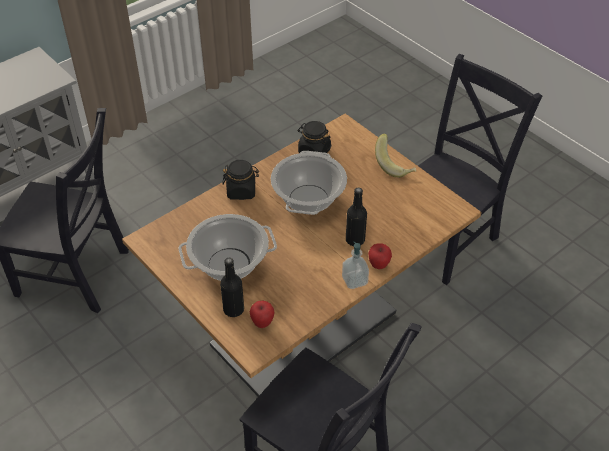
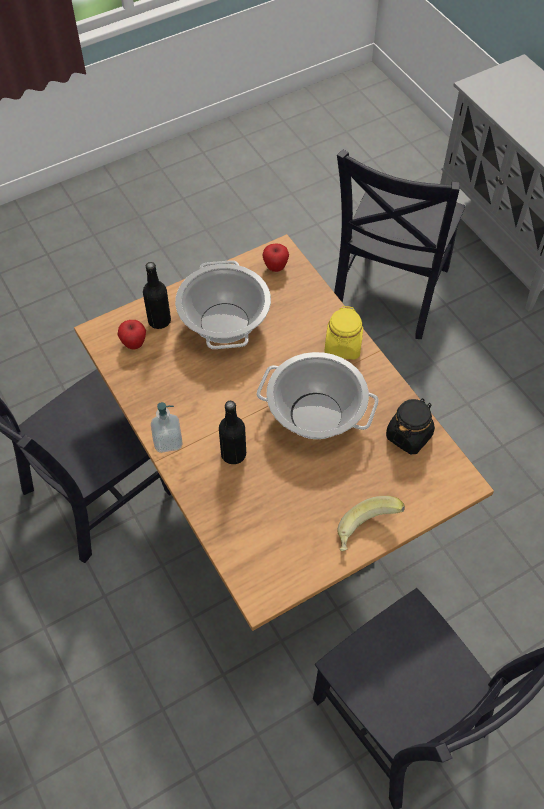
camera: 100 degrees right, 10 degrees up
(241, 191) = (343, 346): black jar -> yellow jar
(379, 265) = (185, 472): apple -> apple (275, 267)

